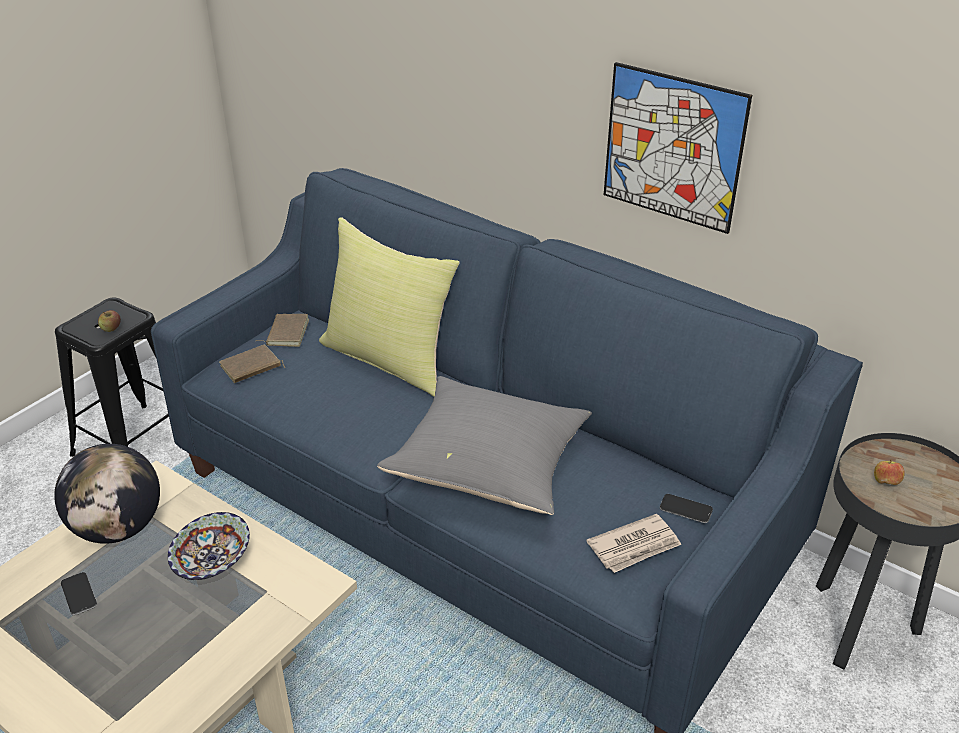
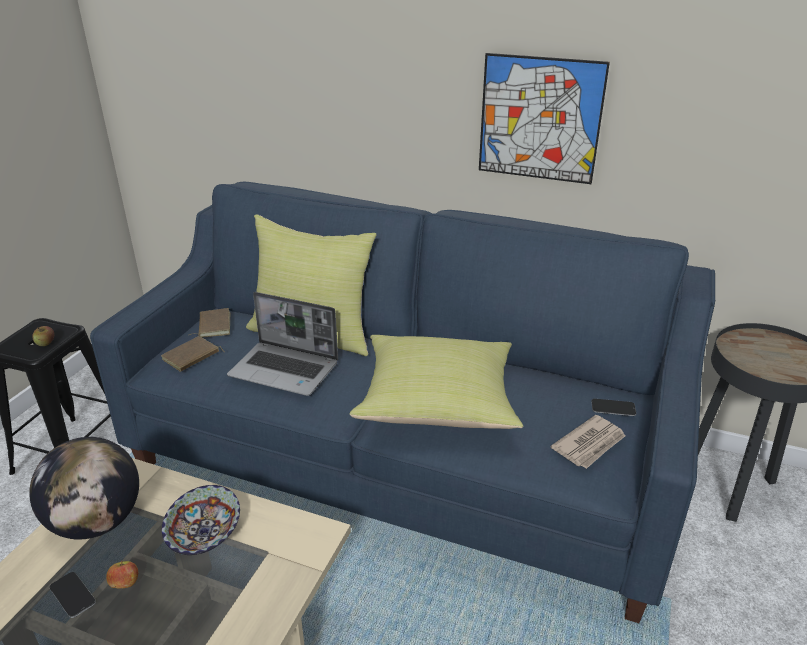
camera: 15 degrees left, 5 degrees down
(342, 399) = (285, 370): none -> laptop
(490, 467) = (438, 403): grey pillow -> yellow pillow
(886, 482) = (758, 359): apple -> apple (125, 584)

